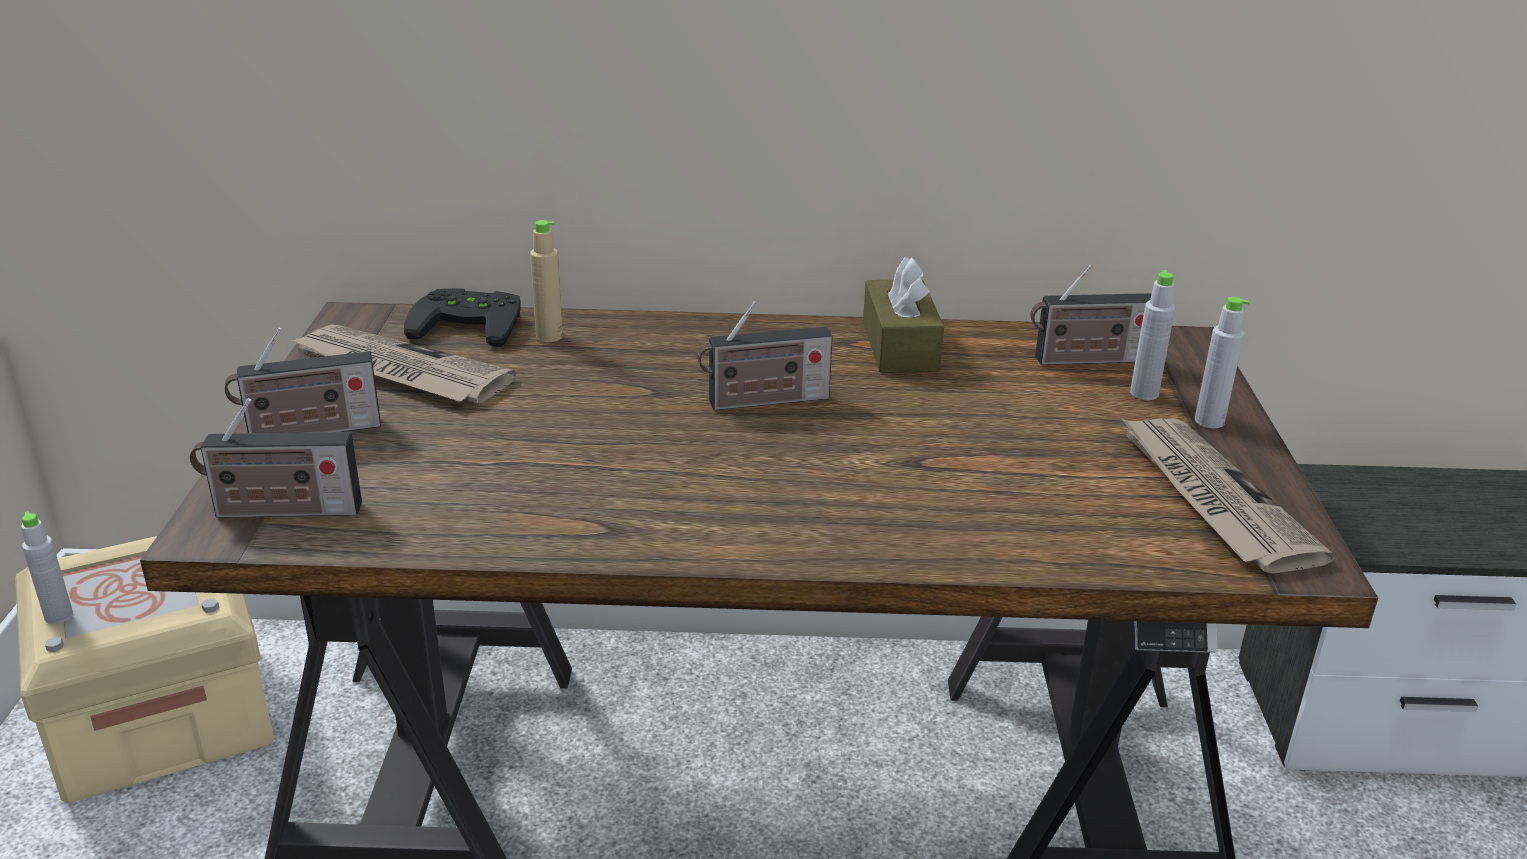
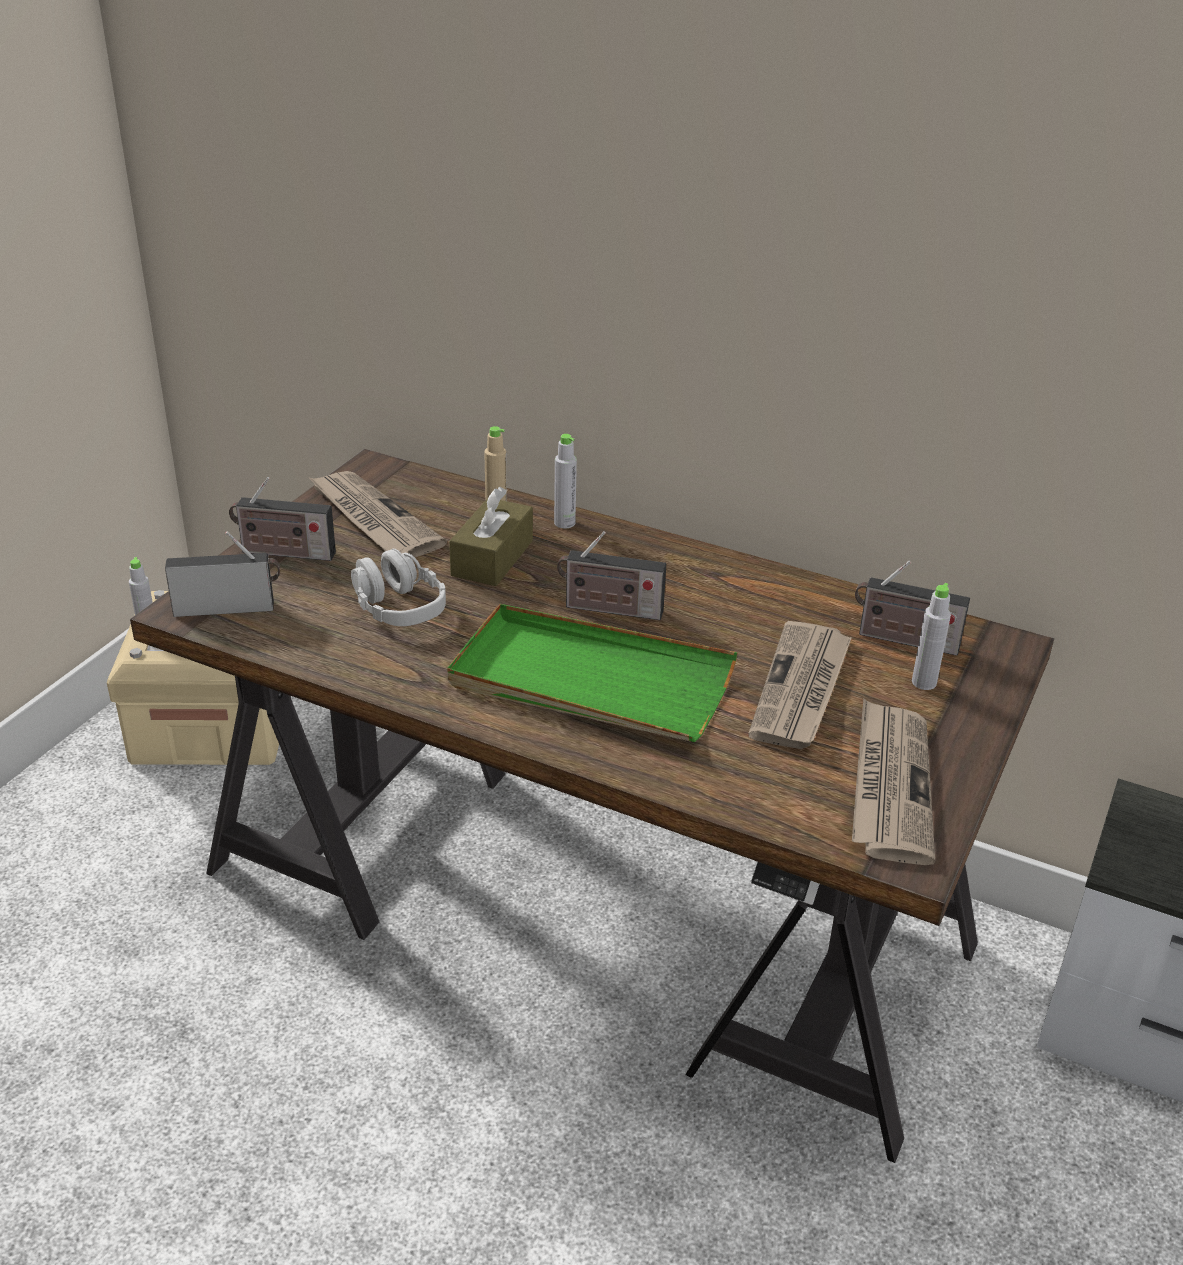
camera: 25 degrees right, 5 degrees up
(281, 511) = (229, 608): radio -> radio turned 150 degrees clockwise
(471, 323) = (449, 491): black game controller -> none
(511, 456) = (398, 607): none -> grey headphones
(810, 479) = (590, 682): none -> green tray
(900, 347) = (756, 589): brown tissue box -> brown tissue box (492, 558)
(1037, 430) = (801, 689): none -> newspaper
(1209, 421) = (956, 721): grey bottle -> grey bottle (564, 523)

